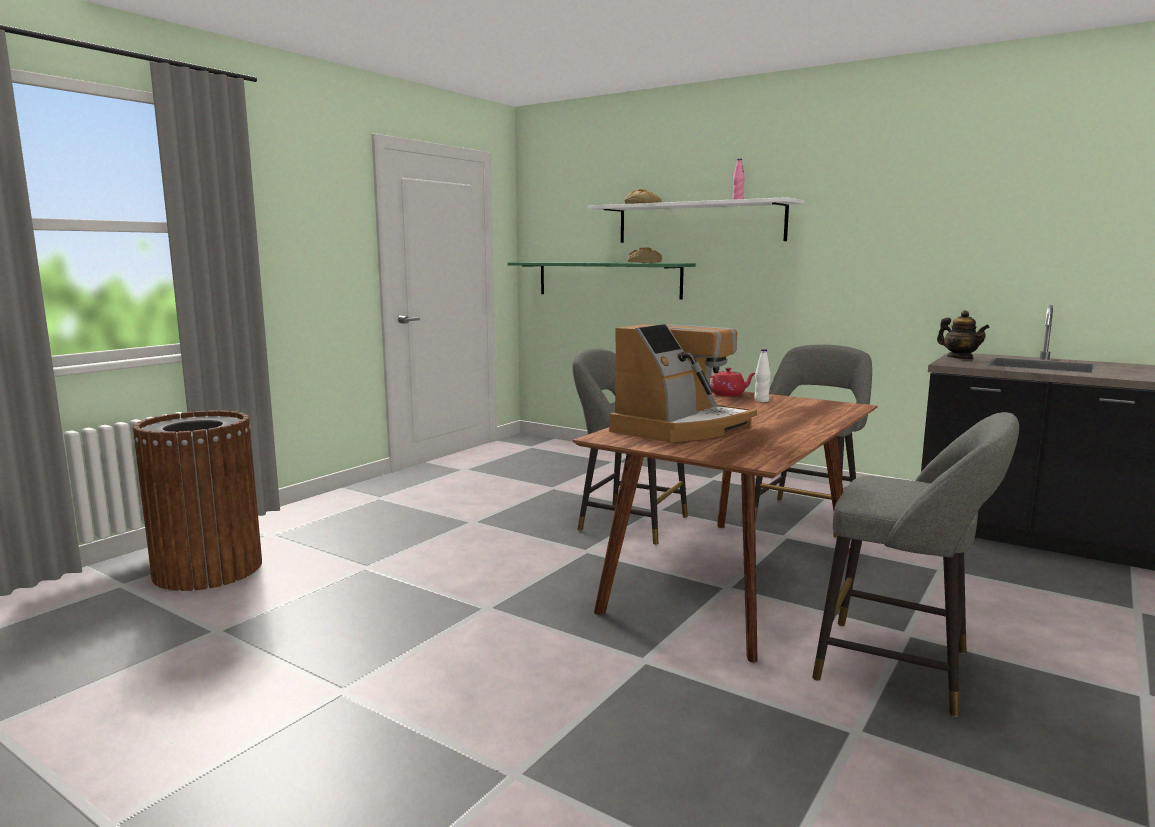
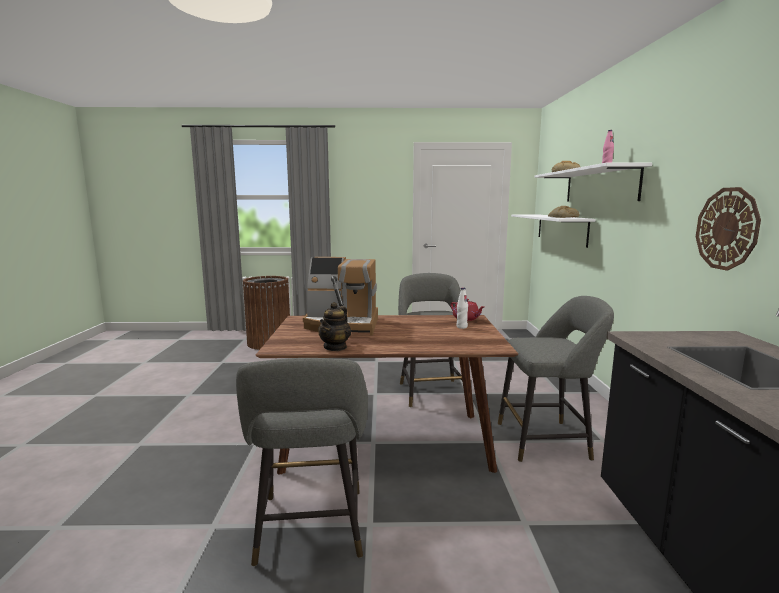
camera: 55 degrees right, 0 degrees up
(608, 279) = (561, 229): green shelf -> white shelf
(924, 264) = (727, 229): none -> wall clock
(960, 358) = (690, 336): teapot -> teapot (335, 347)

